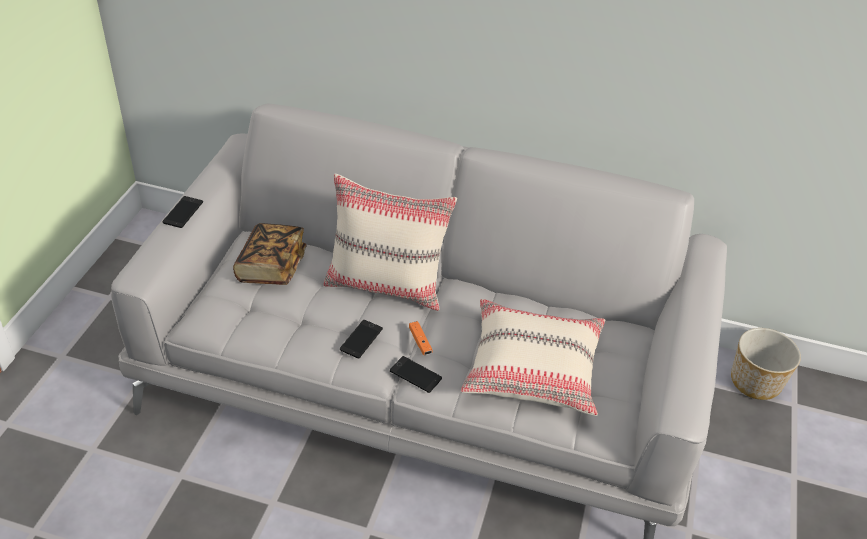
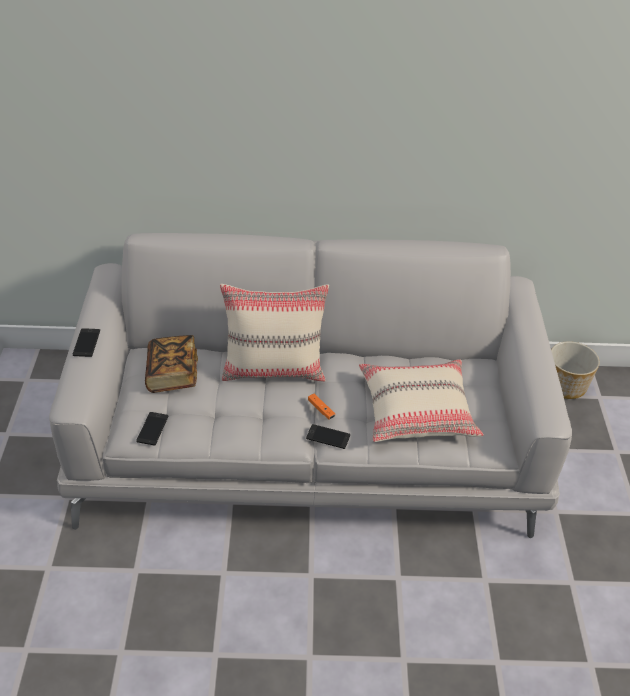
camera: 15 degrees left, 0 degrees up
(361, 339) = (272, 418): phone -> phone (152, 429)

